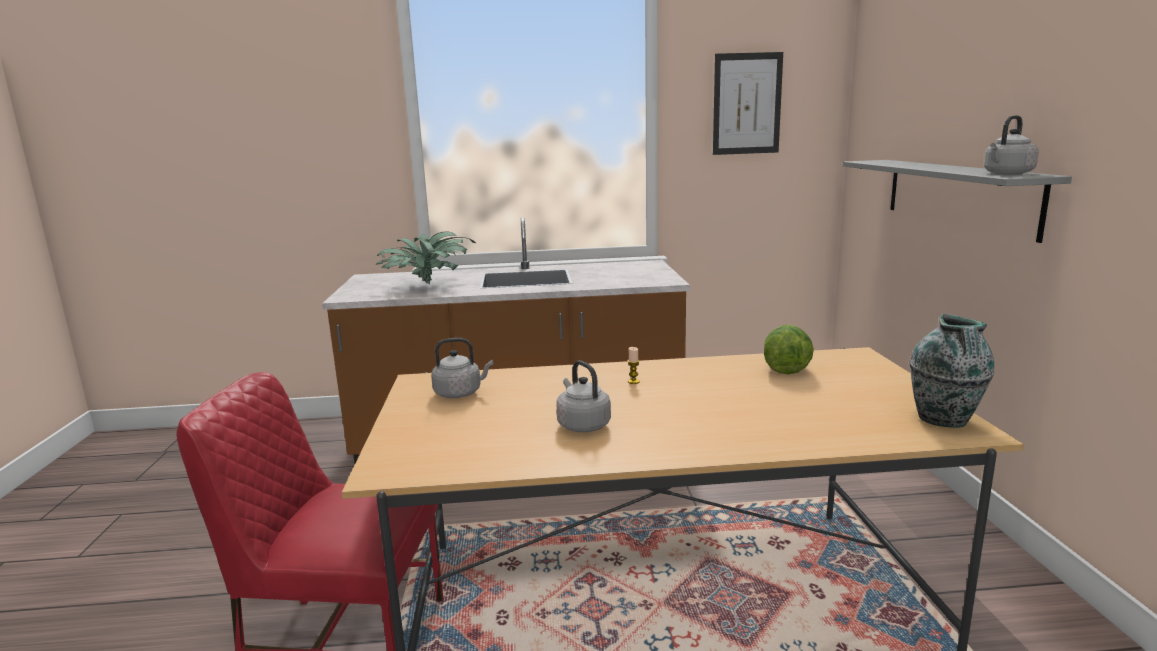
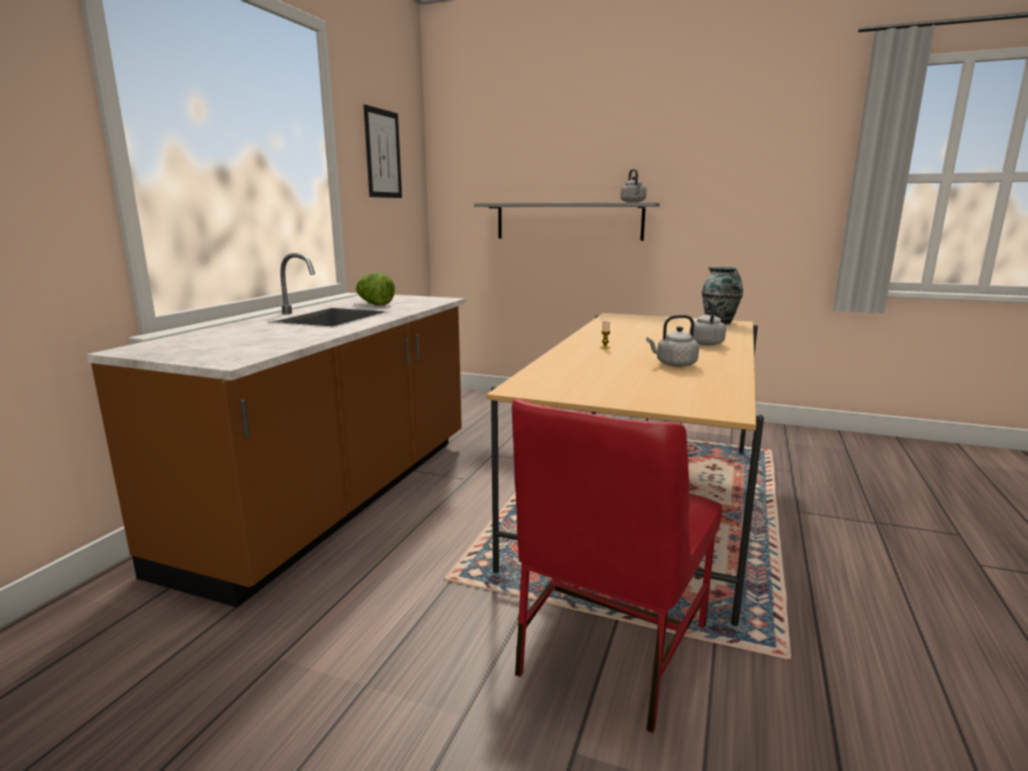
camera: 65 degrees left, 0 degrees up
(426, 286) = (270, 337): potted plant -> none
(460, 393) = (572, 381): grey kettle -> grey kettle (706, 343)
(785, 367) = (618, 325): lettuce -> lettuce (374, 304)

